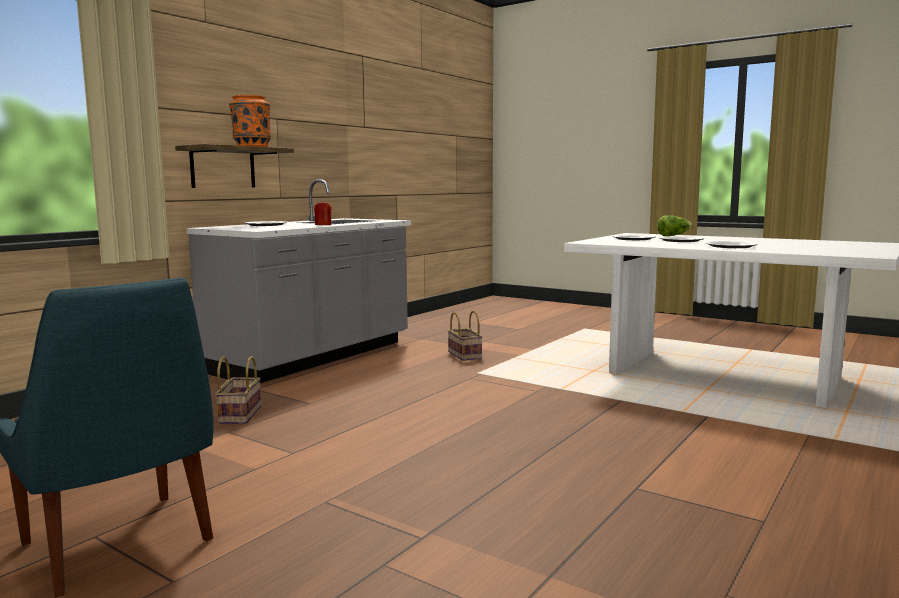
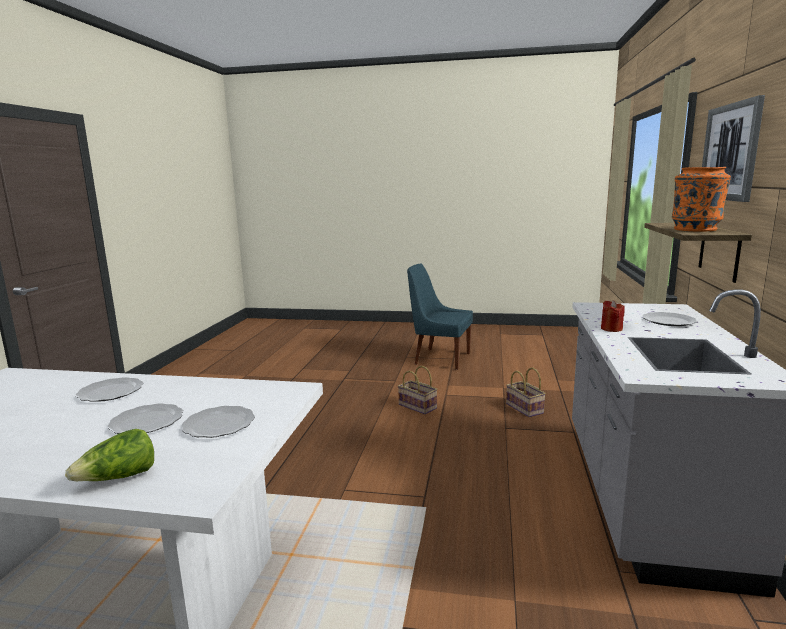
camera: 155 degrees right, 5 degrees up
(213, 84) = (730, 152): none -> picture
(463, 355) = (489, 558): basket -> basket (418, 406)

